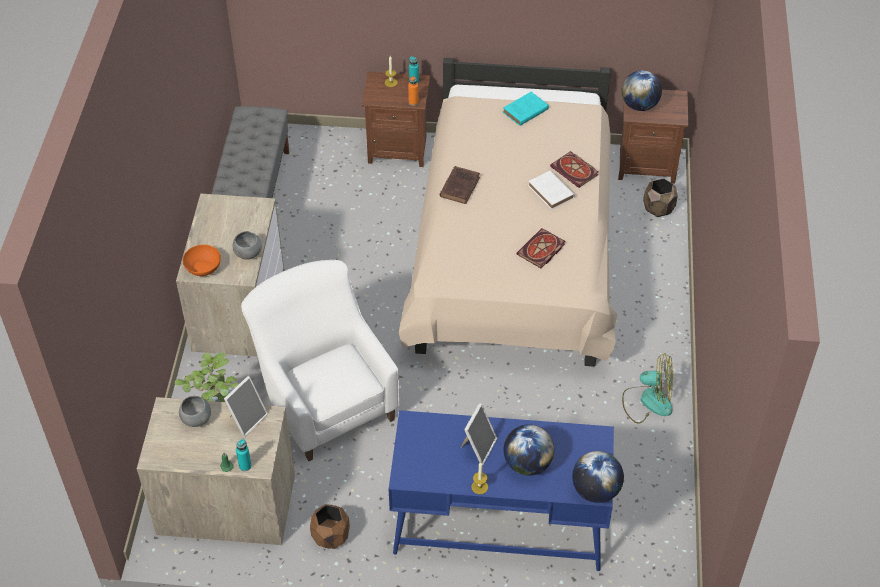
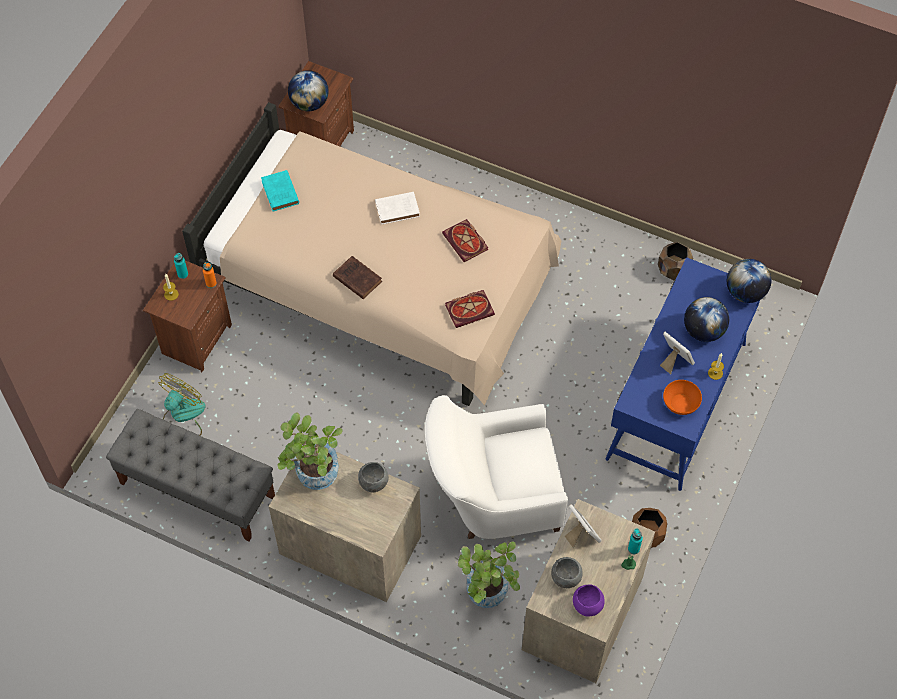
camera: 70 degrees left, 10 degrees up
(172, 444) = (587, 604): none -> purple bowl
(203, 268) = (376, 528): orange bowl -> orange bowl (680, 403)
(239, 213) = (314, 477): none -> potted plant
(575, 171) = (380, 181): book -> book (470, 309)
(647, 401) = (591, 247): fan -> fan (182, 416)
(658, 209) = (379, 155): brown planter -> brown planter (673, 270)

